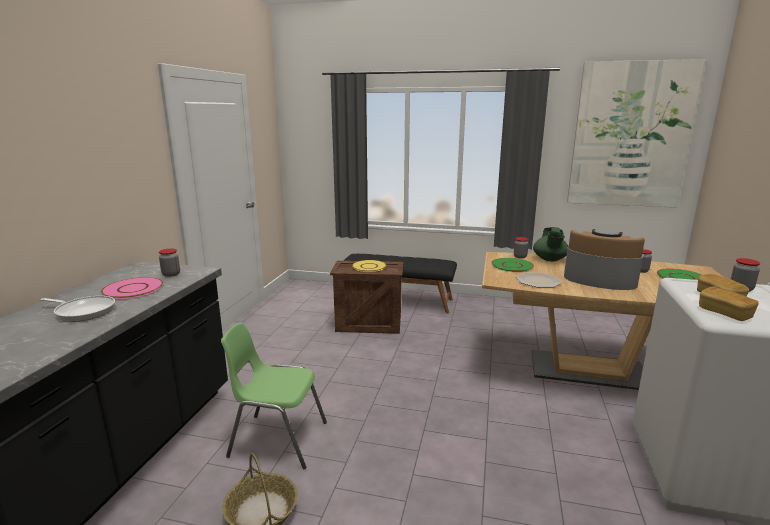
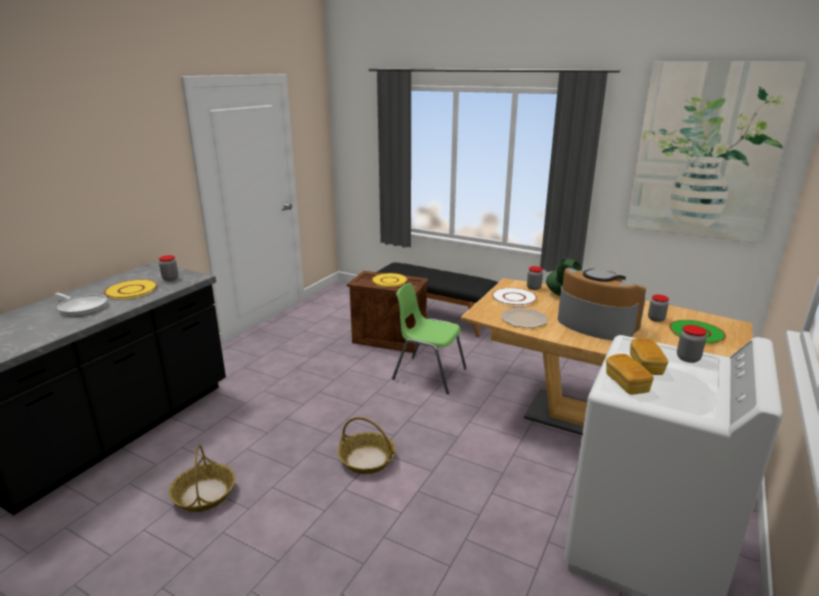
camera: 15 degrees right, 5 degrees up
(133, 289) = (131, 290): pink plate -> yellow plate
(277, 439) = (246, 437): green chair -> green chair (428, 374)
(417, 439) = (367, 459): none -> basket
(512, 266) = (513, 298): green plate -> white plate

